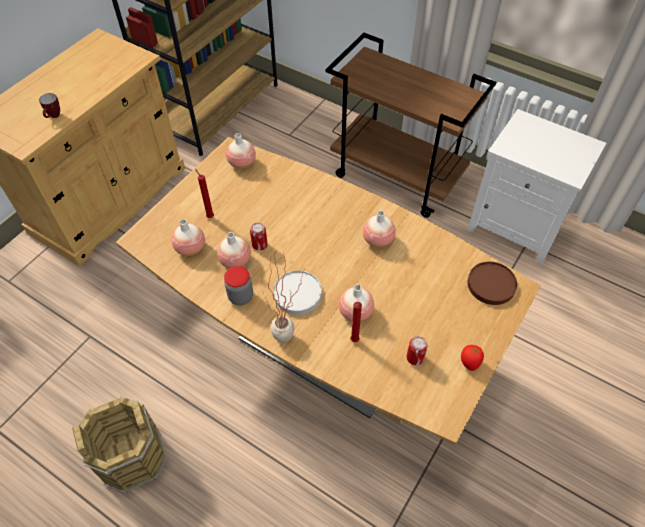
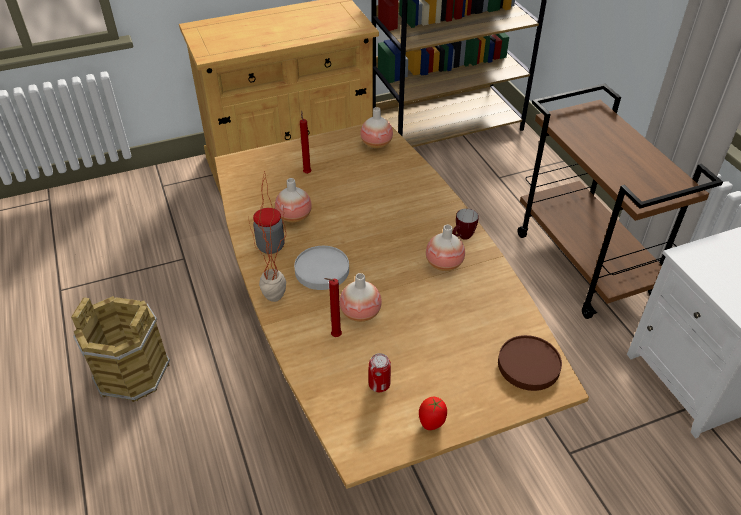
camera: 35 degrees right, 10 degrees down
(54, 117) = (250, 44): mug -> mug (462, 237)
(190, 248) = (267, 189): vase -> none
(259, 245) = (327, 215): can -> none

